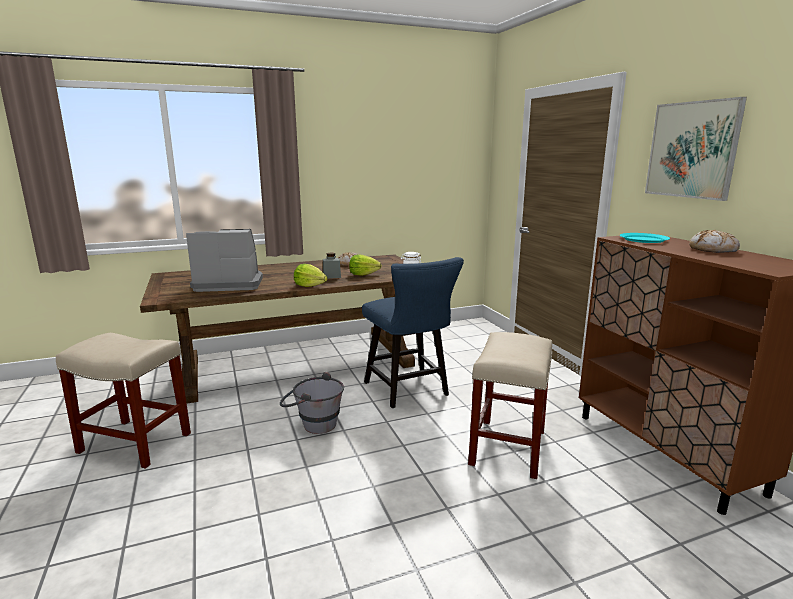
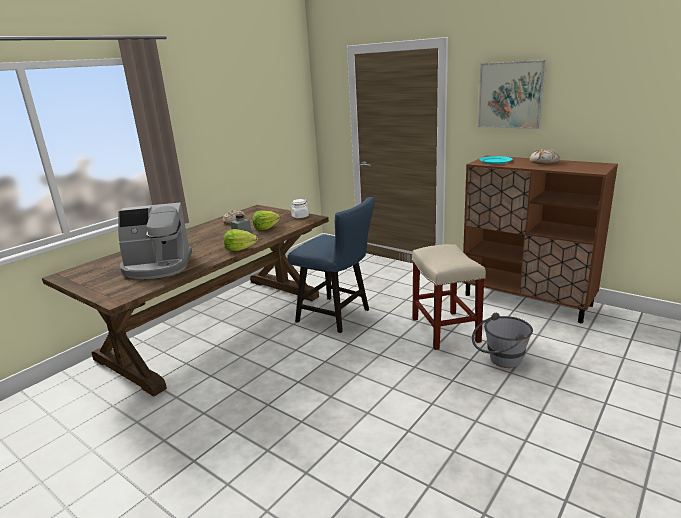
camera: 30 degrees left, 5 degrees up
(136, 443) = (157, 442): beige stool -> none
(228, 284) = (158, 266): coffee machine -> coffee machine turned 150 degrees counterclockwise
(313, 424) = (296, 366): grey bucket -> grey bucket (499, 361)

